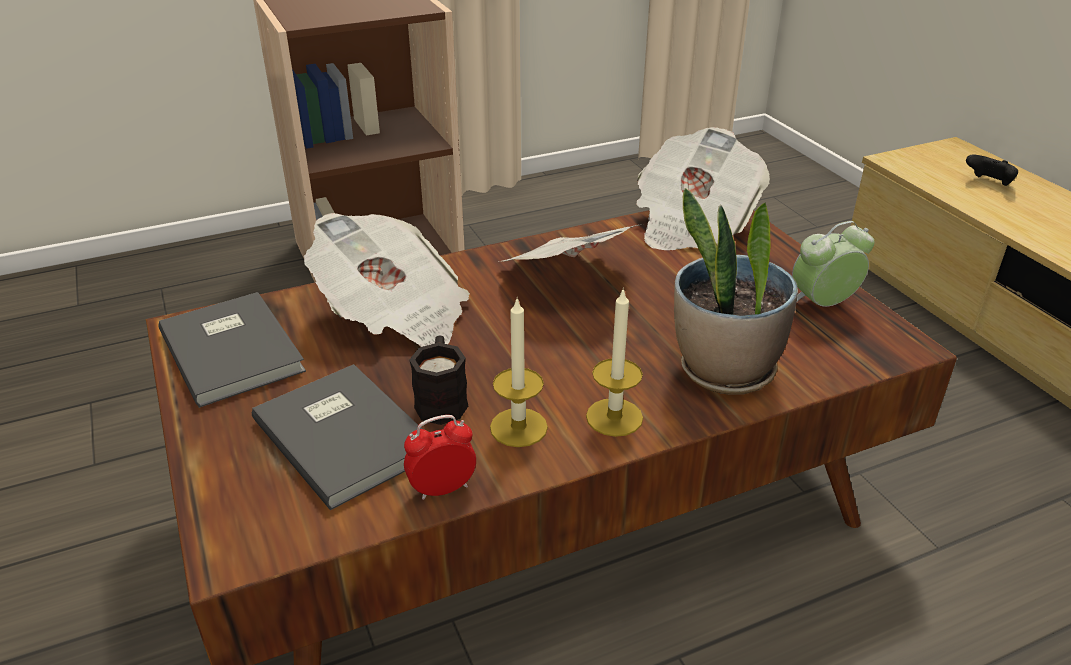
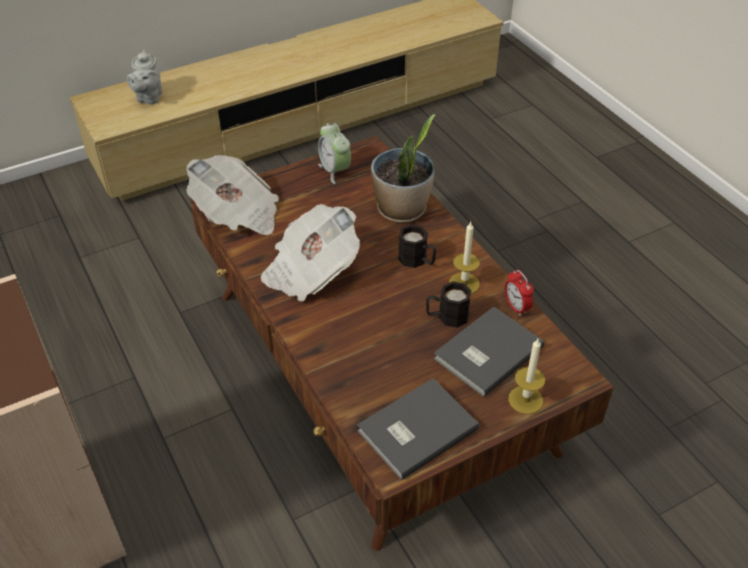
camera: 95 degrees left, 10 degrees up
(394, 315) = (364, 351): newspaper -> none
(584, 378) = (417, 260): none -> black mug
(614, 417) = (448, 249): candle -> candle (525, 400)
(988, 183) = (148, 98): black game controller -> grey teapot

